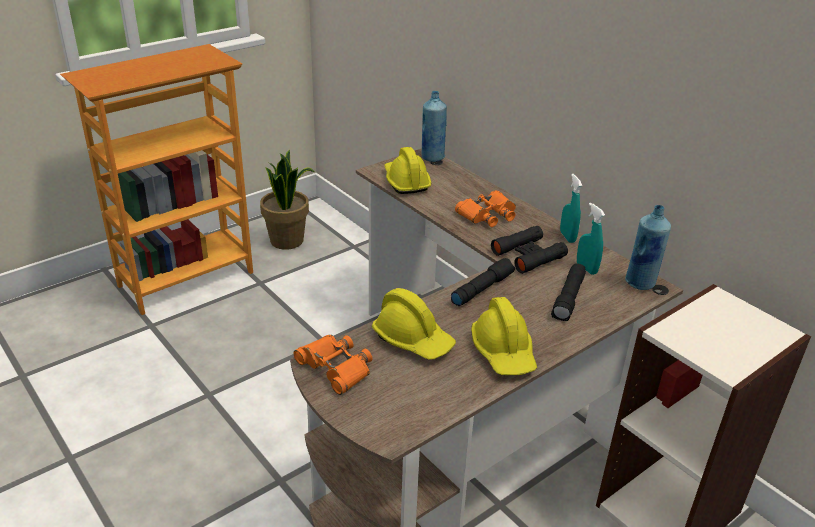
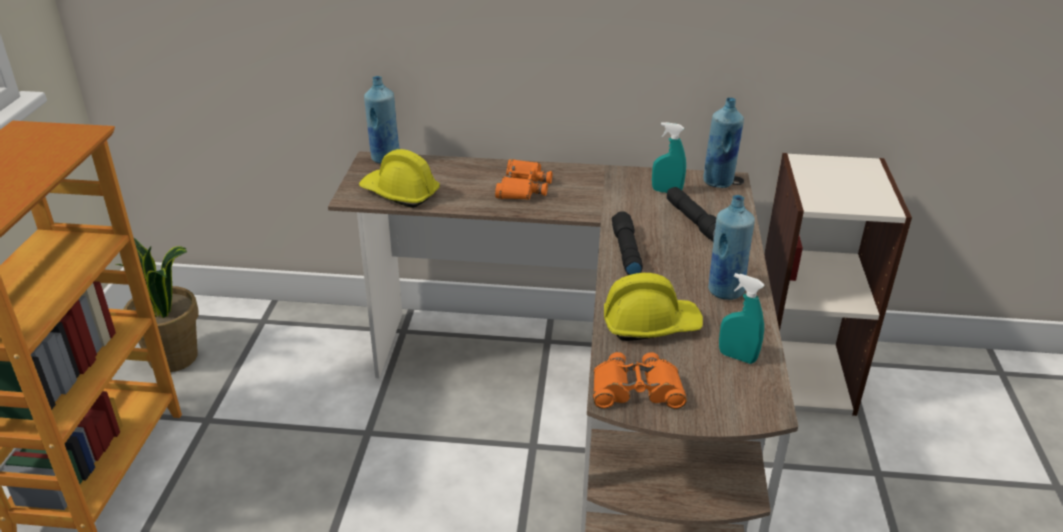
camera: 45 degrees left, 0 degrees up
(503, 352) = (725, 291): yellow hard hat -> blue bottle
(528, 255) = (611, 204): black binoculars -> none
(567, 237) = (612, 173): turquoise spray bottle -> turquoise spray bottle (737, 357)

